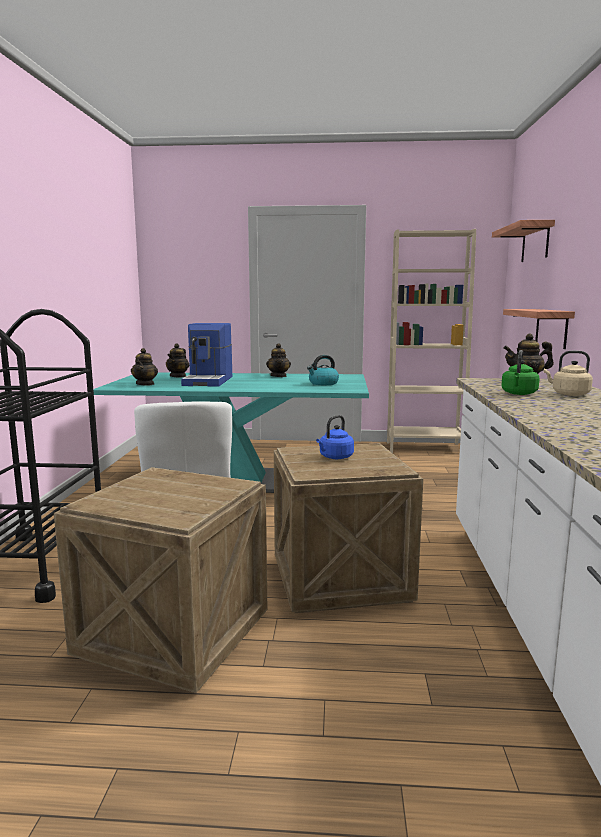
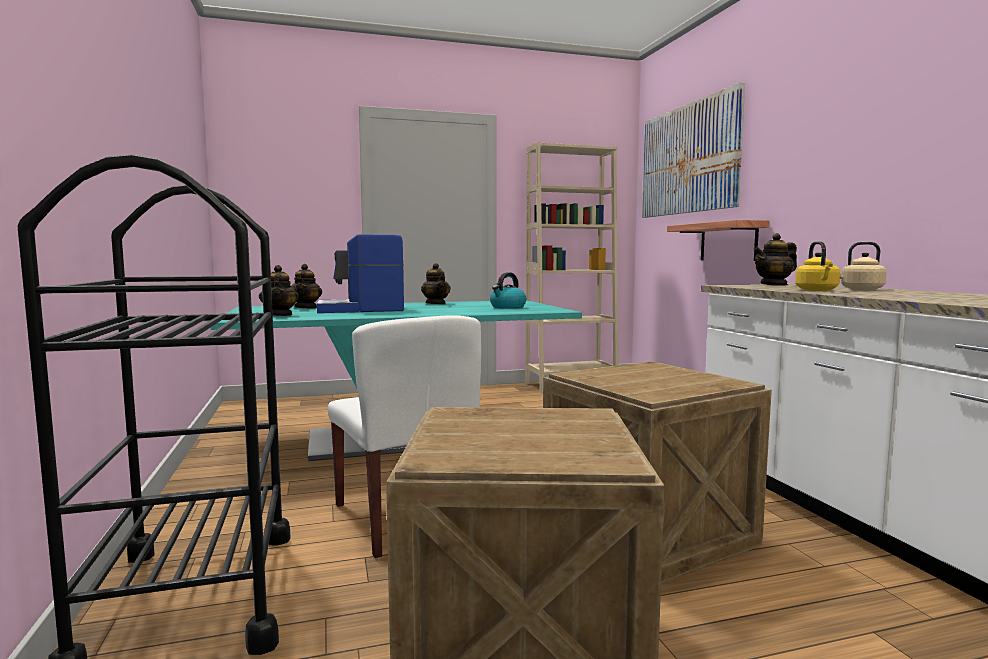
camera: 20 degrees left, 5 degrees down
(209, 381) = (361, 310): coffee machine -> coffee machine turned 90 degrees clockwise
(335, 457) = (640, 377): blue kettle -> none
(519, 393) = (817, 290): green kettle -> yellow kettle
(535, 243) = (688, 159): shelf -> picture

